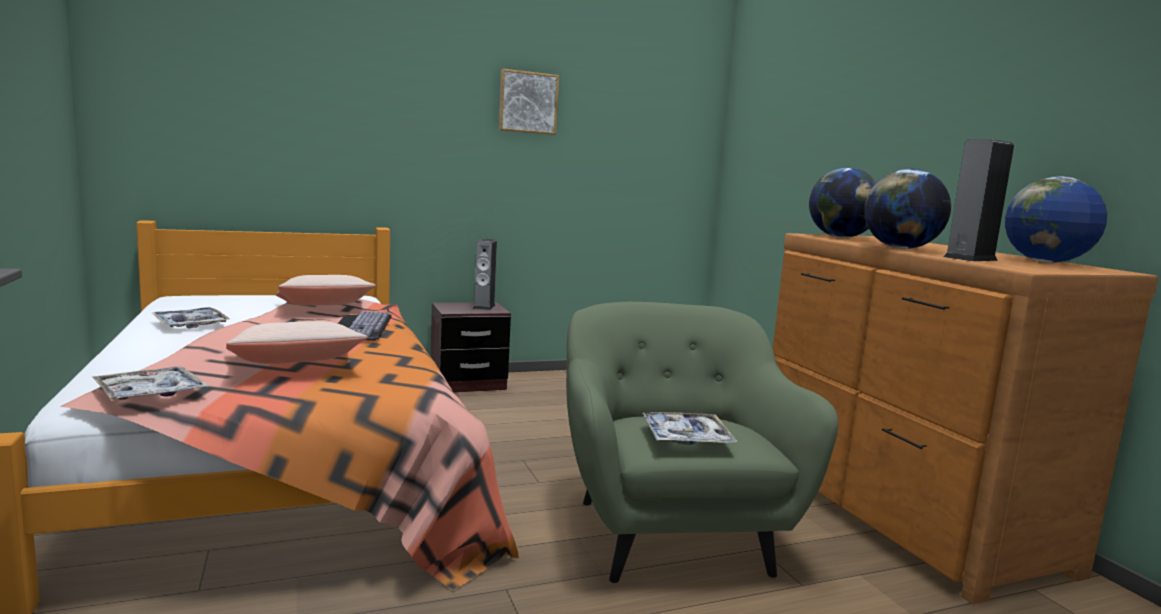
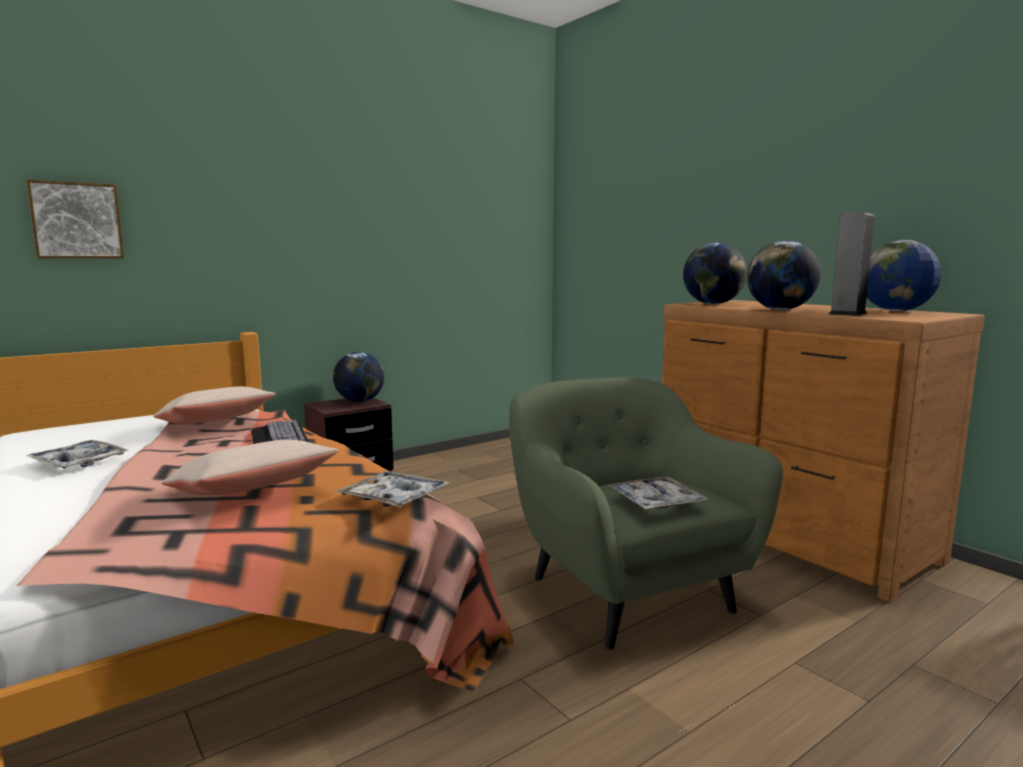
camera: 15 degrees left, 0 degrees up
(150, 394) = (119, 551): tray -> tray (394, 499)
(484, 307) = (360, 401): speaker -> globe
(527, 102) = (379, 195): picture -> picture (76, 221)

